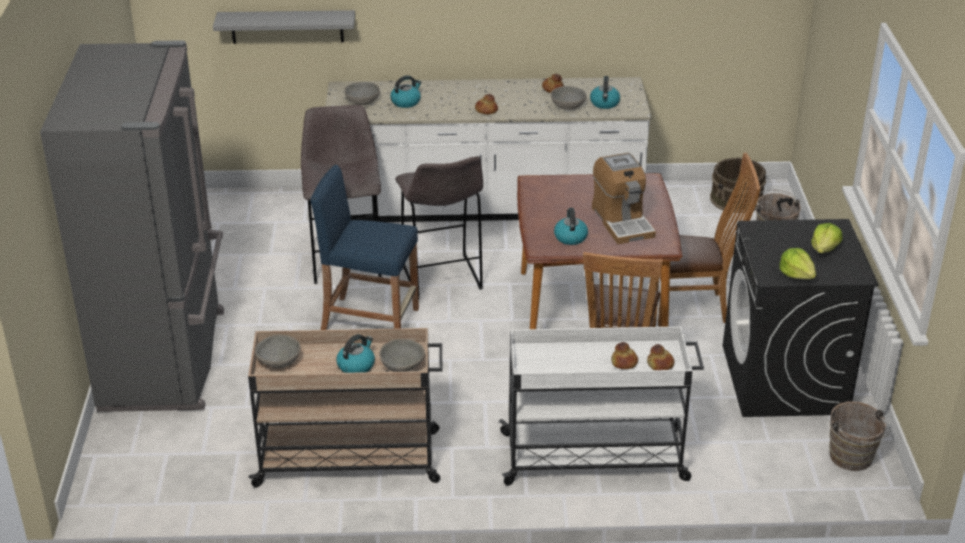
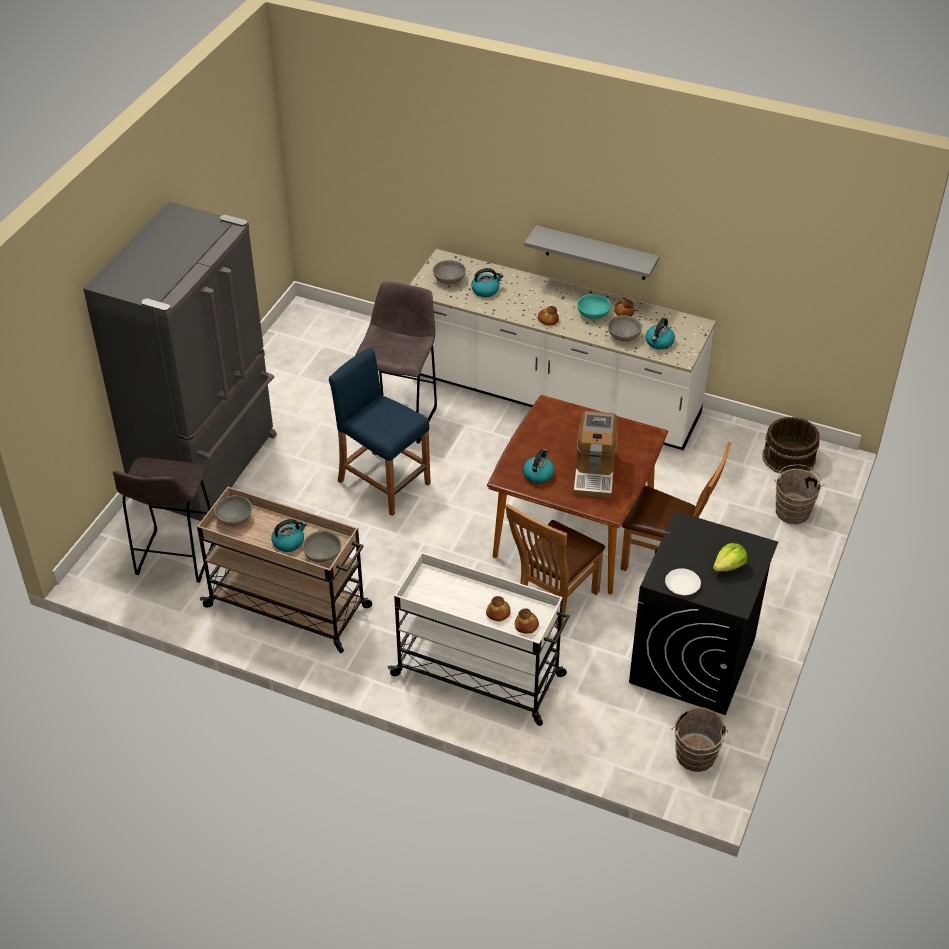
camera: 25 degrees right, 10 degrees up
(287, 26) = (405, 193): grey shelf -> grey shelf (596, 253)
(442, 279) = (468, 460): grey stool -> grey stool (175, 558)
(525, 96) = (593, 314): none -> turquoise bowl
(797, 274) = (682, 584): lettuce -> white plate

